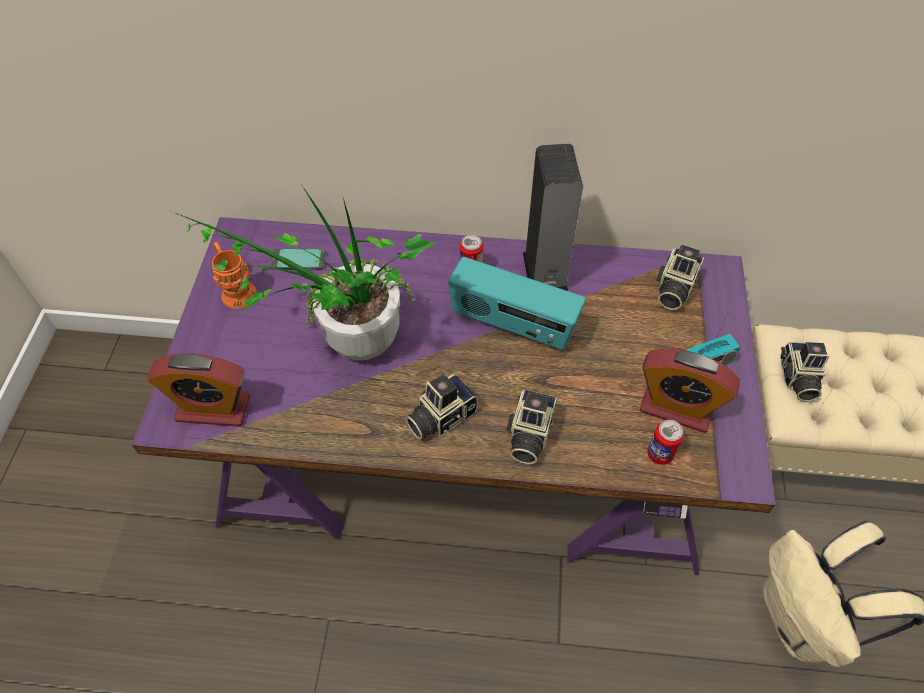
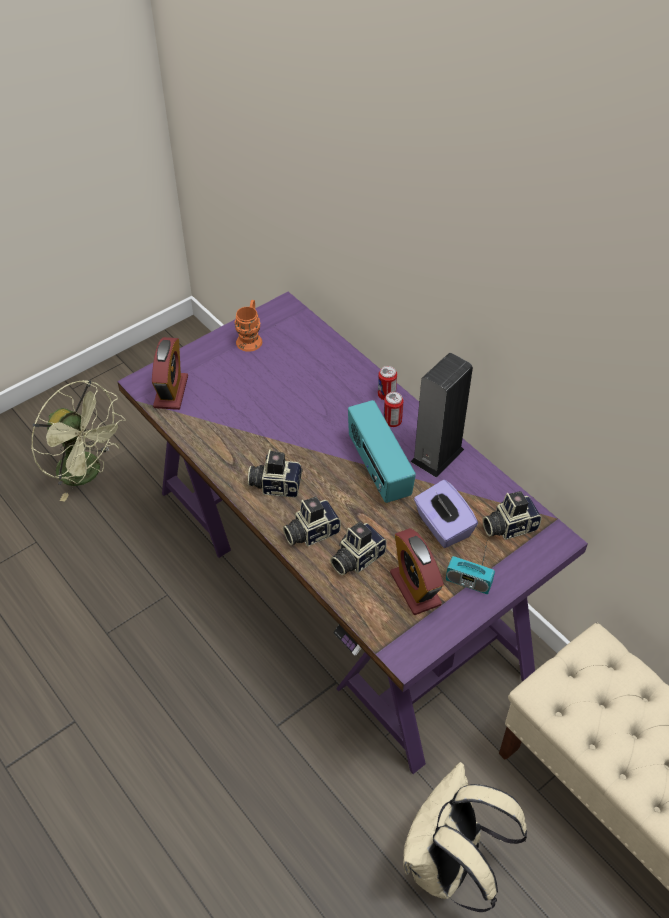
camera: 45 degrees right, 5 degrees down
(108, 573) = (87, 473): none -> green fan
(213, 408) = (171, 392): alarm clock -> alarm clock turned 135 degrees counterclockwise
(298, 260) = (301, 345): phone -> none
(347, 343) = (274, 409): potted plant -> none
(627, 332) = (442, 526): none -> purple tissue box
(660, 454) = (371, 602): can -> can (386, 395)
(797, 379) = (572, 673): camera -> camera (356, 558)

